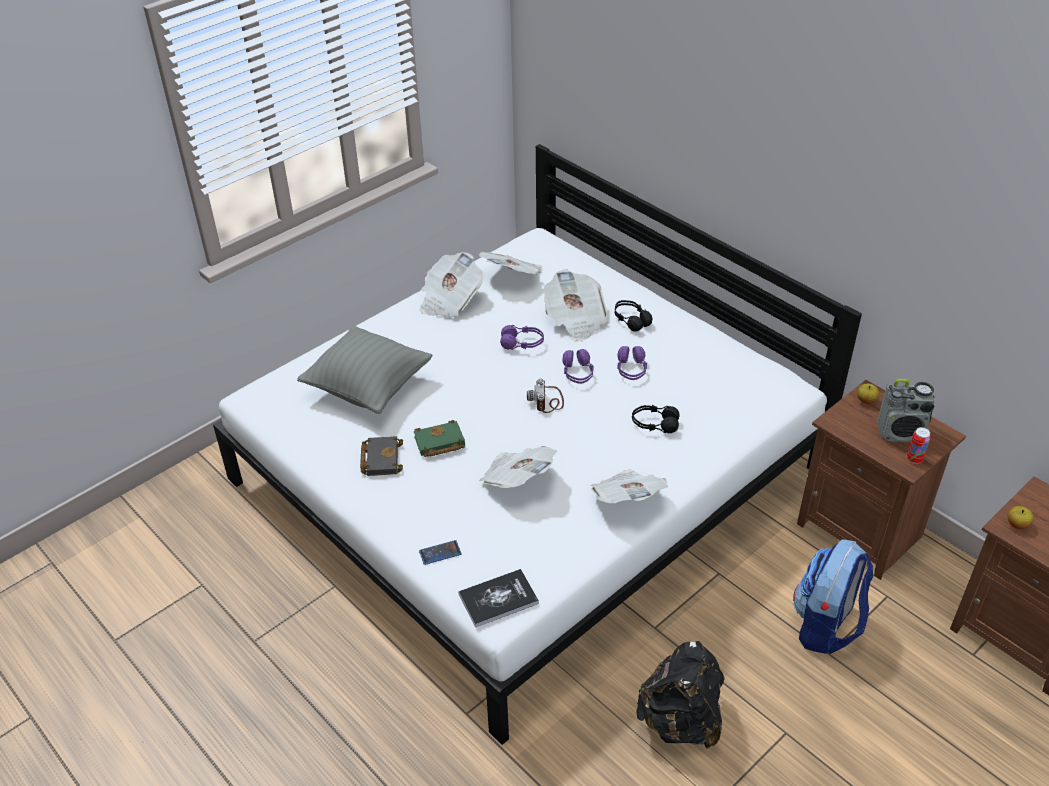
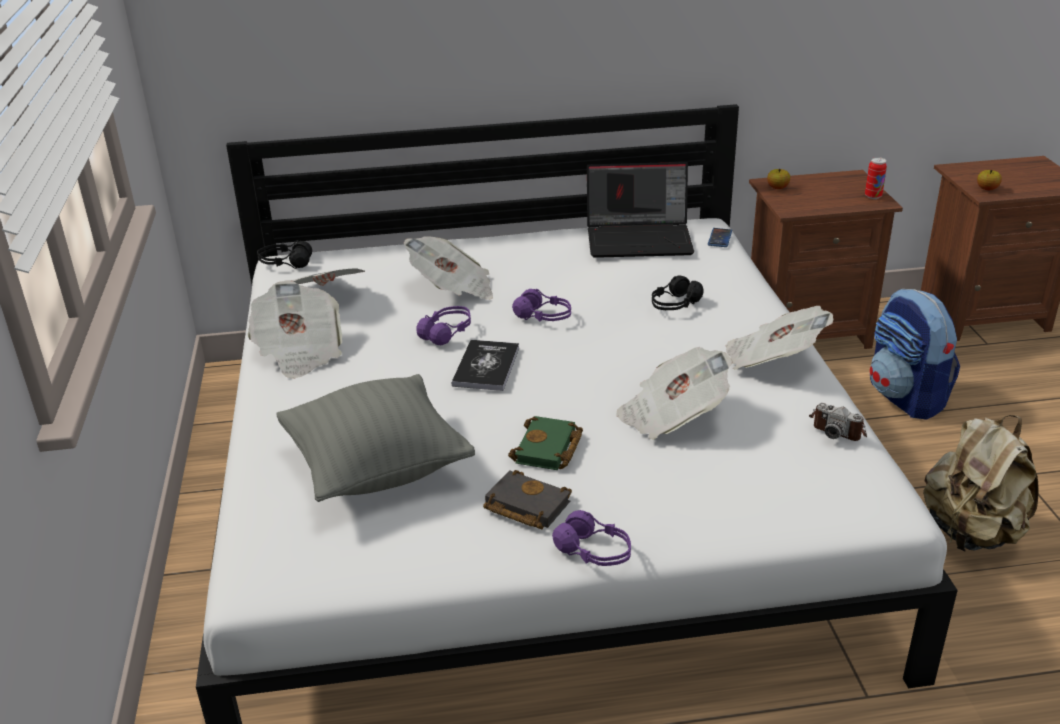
camera: 55 degrees left, 10 degrees down
(440, 553) = (746, 517): phone -> phone (719, 238)
(498, 599) = (861, 499): book -> book (486, 367)
(547, 401) = (565, 350): camera -> camera (838, 428)
(631, 320) = (499, 261): black headphones -> black headphones (285, 263)
(631, 369) = (578, 286): purple headphones -> purple headphones (594, 552)
(680, 720) = (972, 532): black backpack -> beige backpack
(731, 368) = (640, 238): none -> laptop
(900, 432) = (834, 190): radio -> none

